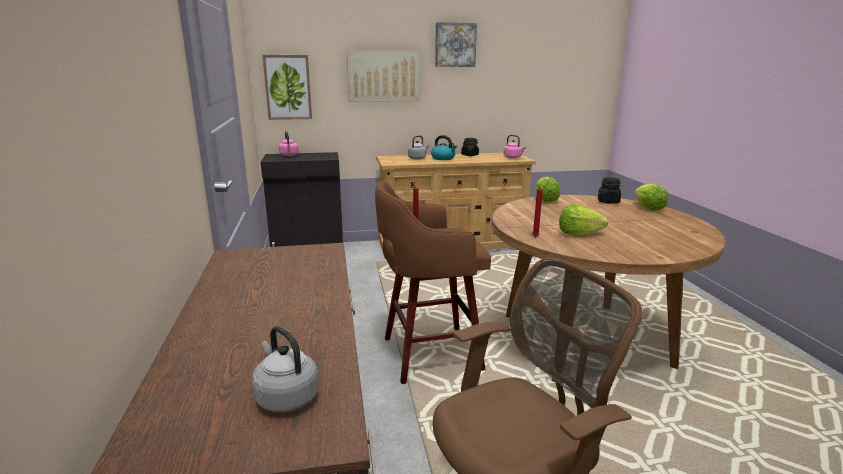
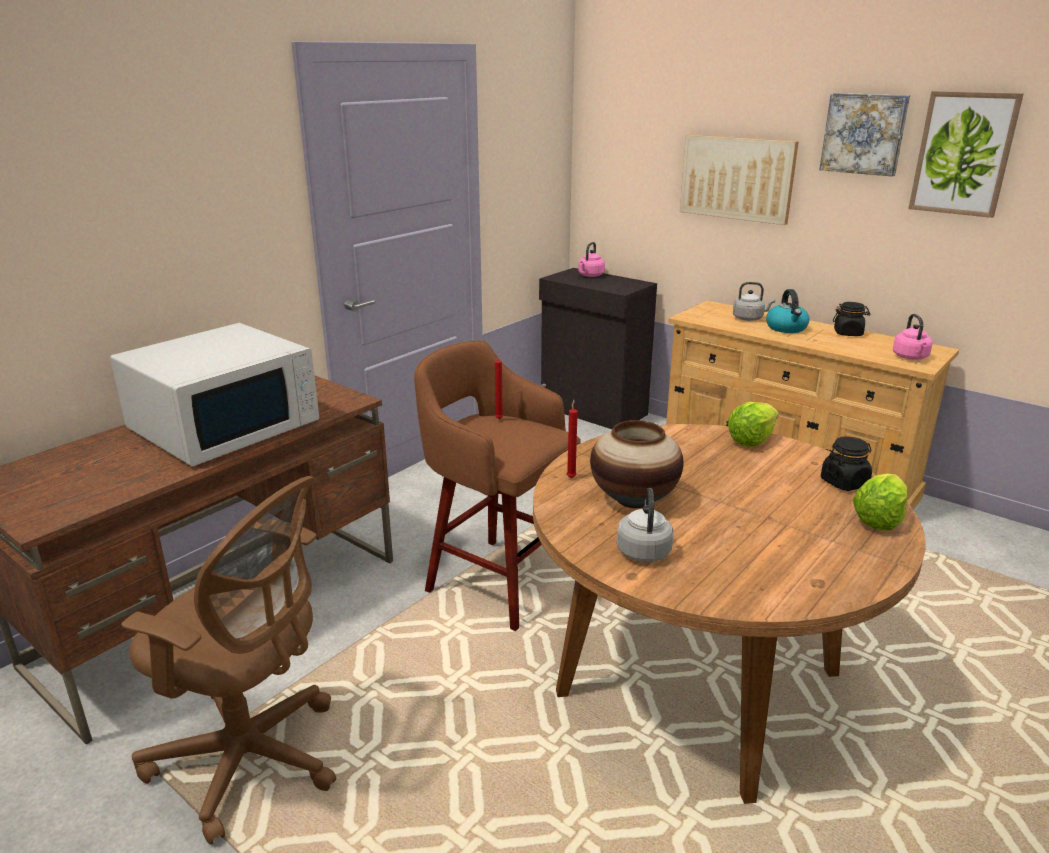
camera: 50 degrees right, 5 degrees up
(277, 297) = (226, 425): none -> white microwave
(285, 397) = (77, 490): grey kettle -> grey kettle (643, 550)
(288, 87) = (610, 182): picture -> picture (963, 154)
(578, 234) = (634, 499): lettuce -> vase

